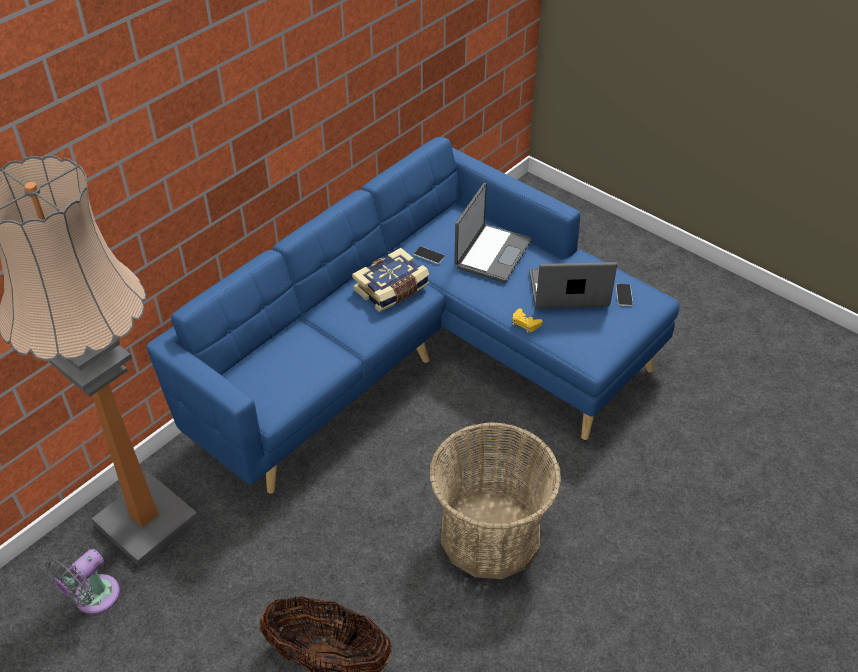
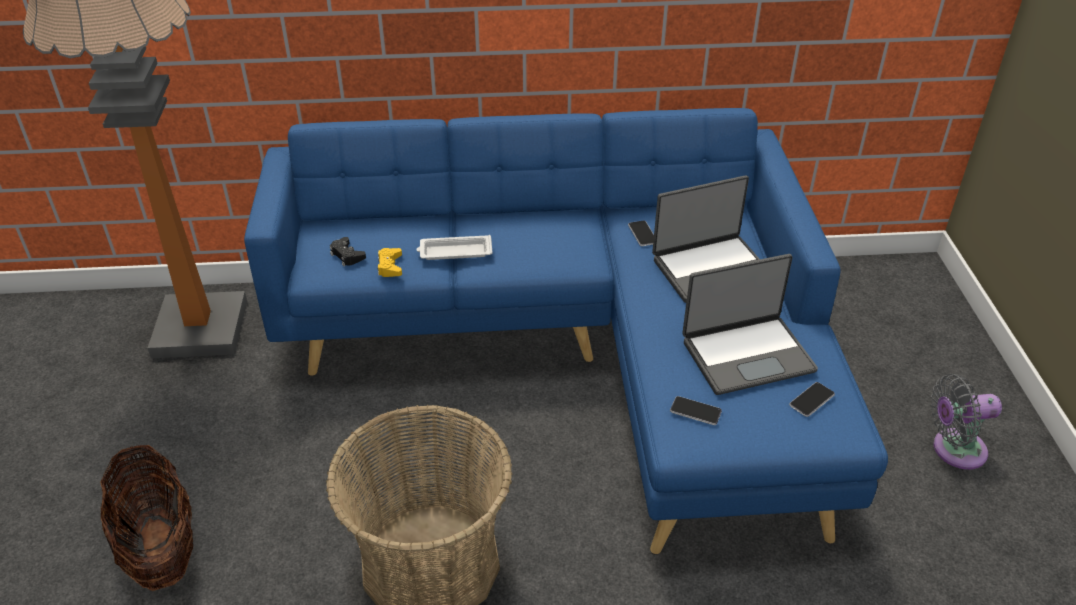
camera: 45 degrees right, 5 degrees down
(93, 598) = (95, 356): grey fan -> grey fan (953, 450)
(275, 385) = (347, 255): none -> black game controller
(339, 338) = (454, 252): none -> white tray
(392, 290) = (561, 242): book -> none
(525, 323) = (653, 354): yellow game controller -> yellow game controller (390, 266)
(568, 291) = (746, 354): laptop -> laptop turned 120 degrees clockwise
(583, 339) = (695, 411): none -> phone

